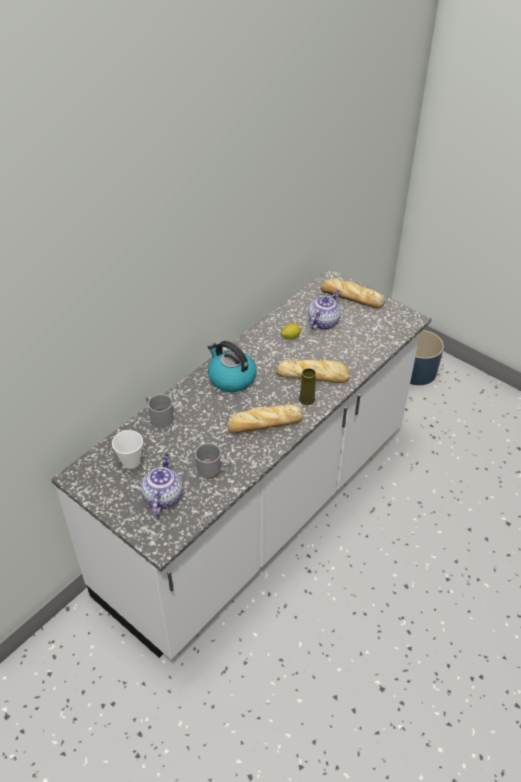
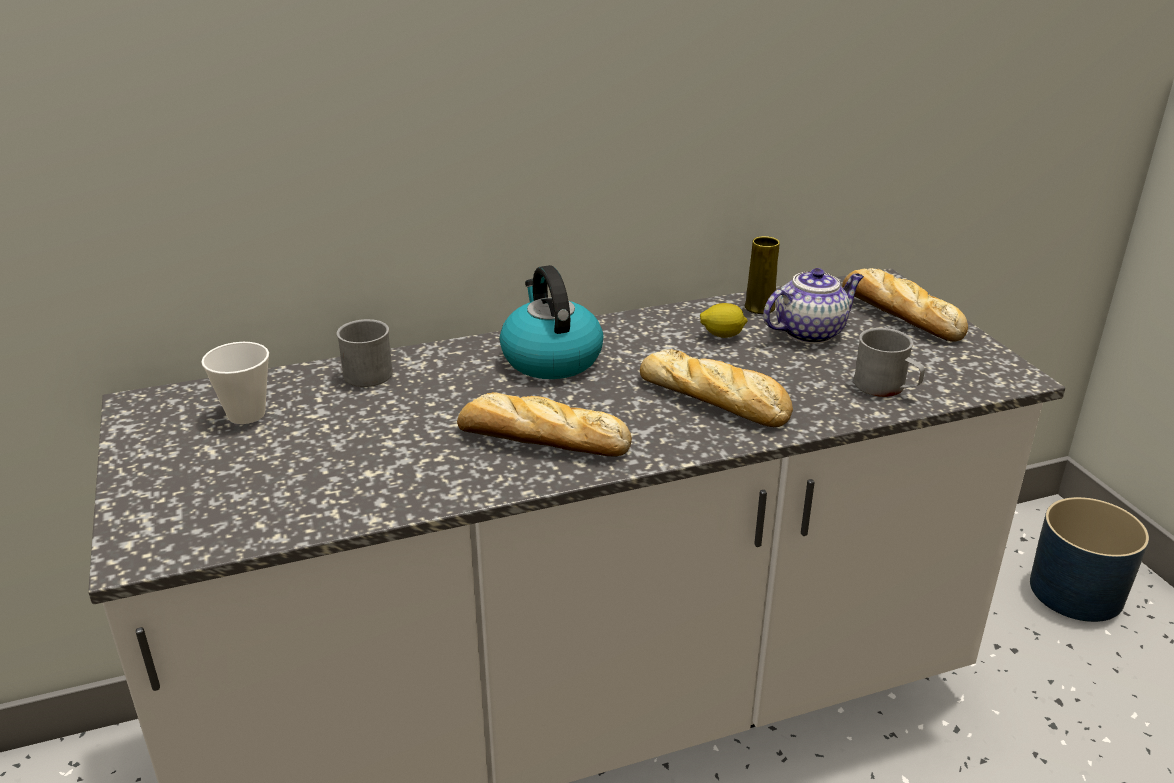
camera: 30 degrees right, 15 degrees down
(162, 496) = (234, 481): teapot -> none
(213, 470) = (368, 475): grey mug -> grey mug (886, 388)
(307, 399) = (665, 430): yellow vase -> yellow vase (759, 307)

